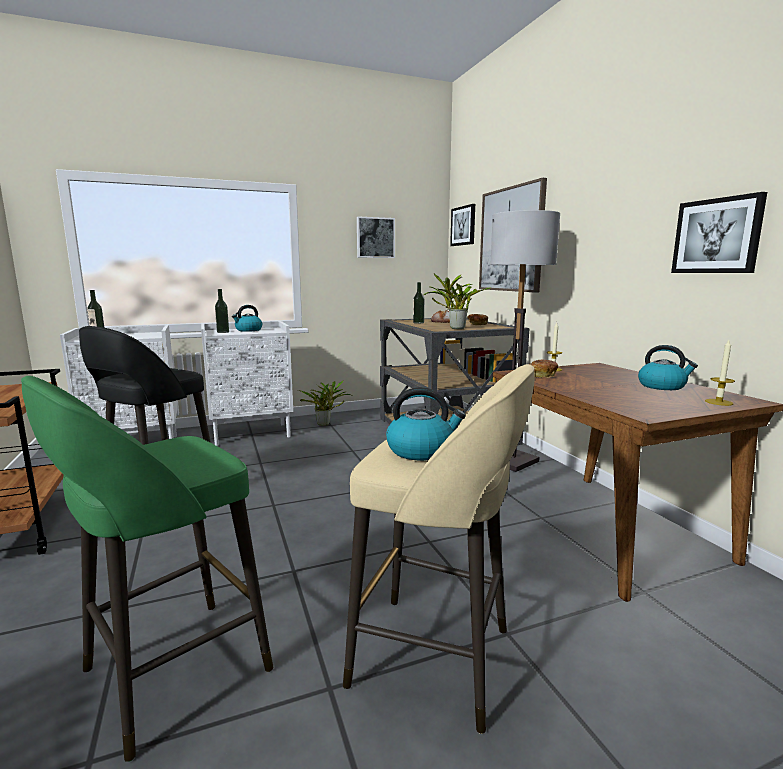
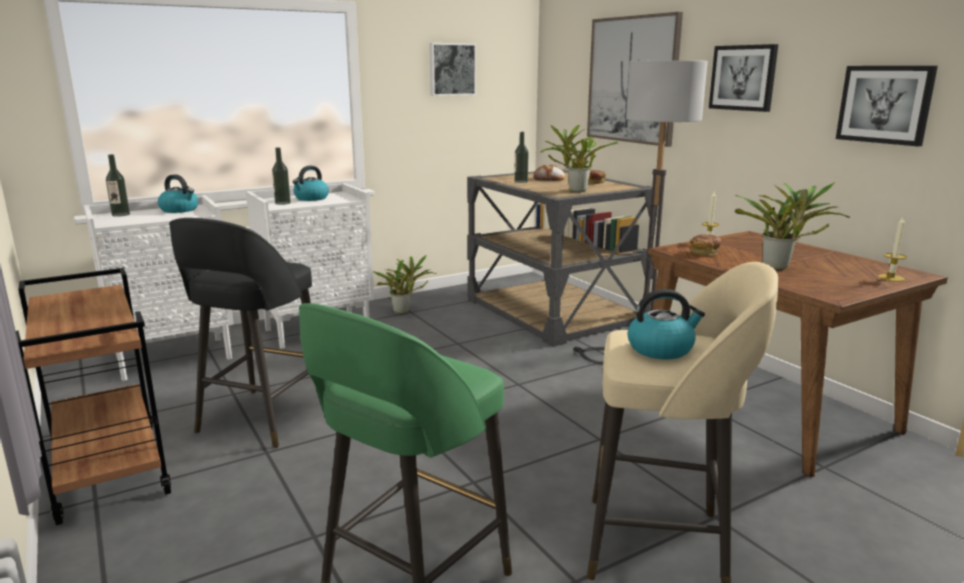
camera: 10 degrees left, 5 degrees up
(463, 226) = (562, 54): picture -> picture (743, 78)
(605, 389) = (779, 268): none -> potted plant
(662, 386) = (830, 260): kettle -> kettle (180, 210)

